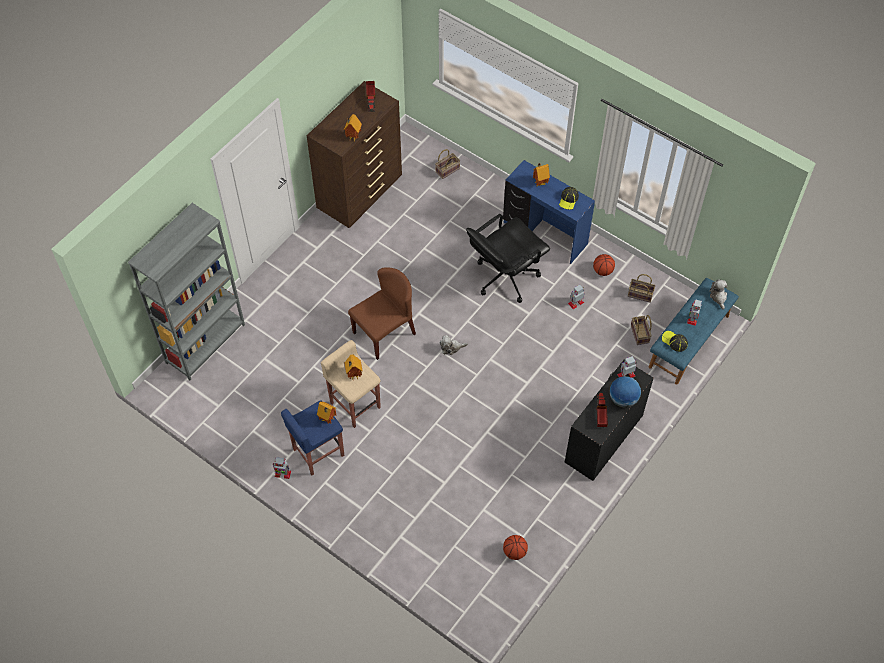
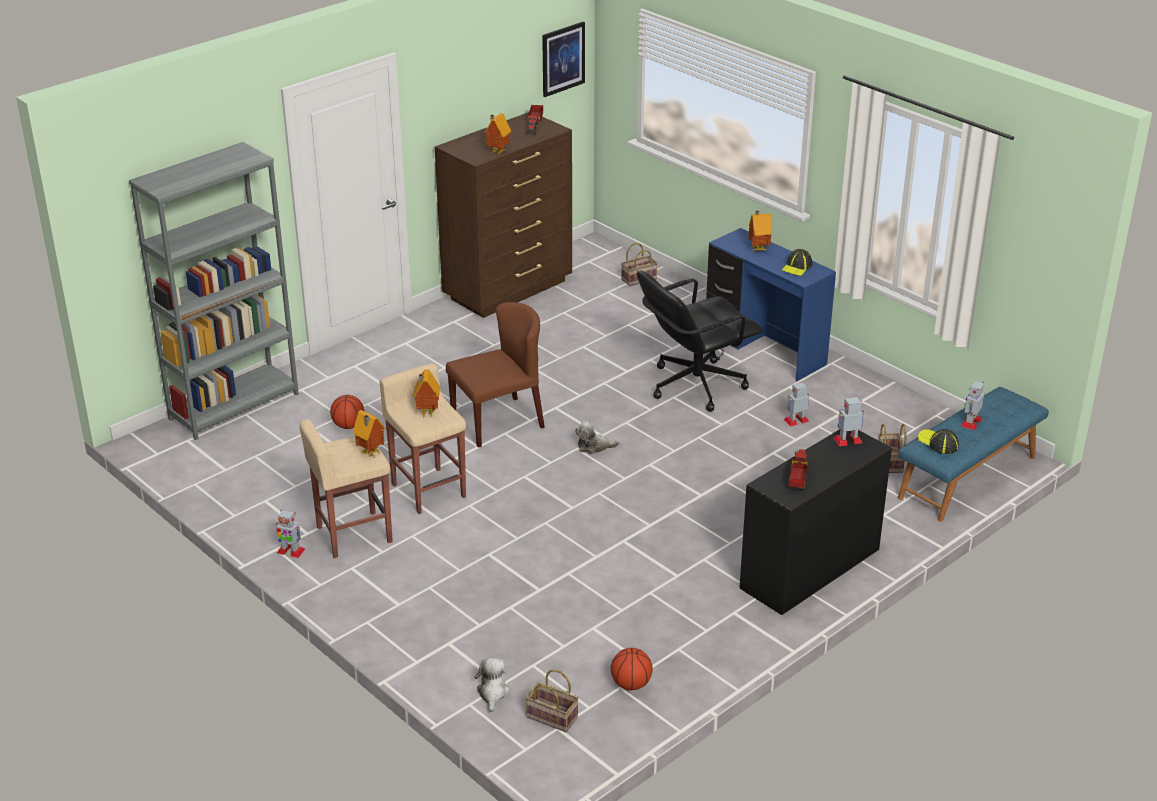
camera: 10 degrees right, 25 degrees down
(317, 453) = (353, 534): blue stool -> beige stool
(382, 38) = (563, 59): none -> picture
(603, 271) = (844, 393): basketball -> basketball (348, 426)
(623, 399) = (837, 465): globe -> none
(639, 295) = (896, 422): basket -> basket (550, 717)
(718, 297) = (1015, 405): plush toy -> plush toy (492, 693)

